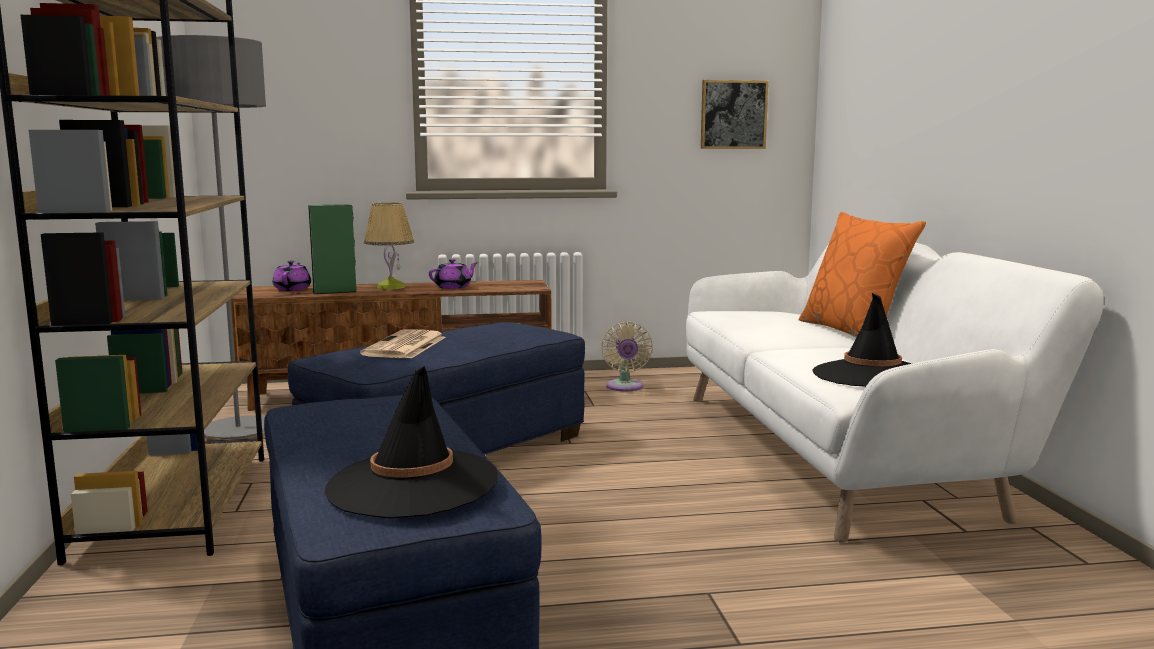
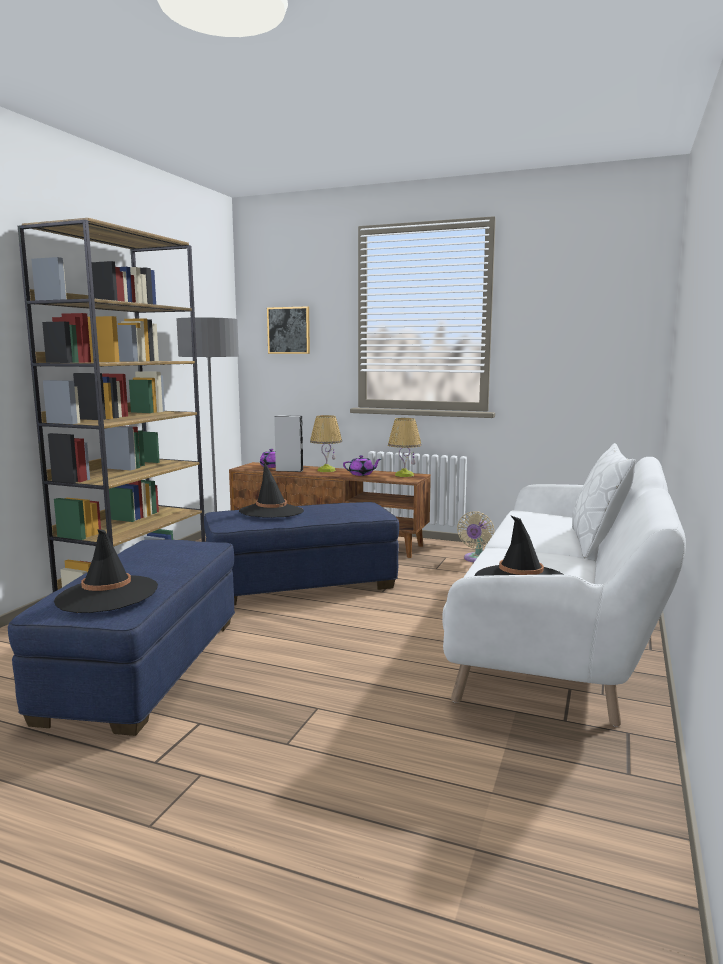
camera: 30 degrees right, 0 degrees up
(334, 291) = (289, 470): green speaker -> grey speaker
(405, 346) = (271, 512): newspaper -> black hat
(512, 283) = (404, 475): none -> table lamp
(733, 114) = (593, 356): picture -> picture (289, 330)
(854, 332) = (597, 543): orange pillow -> white pillow

